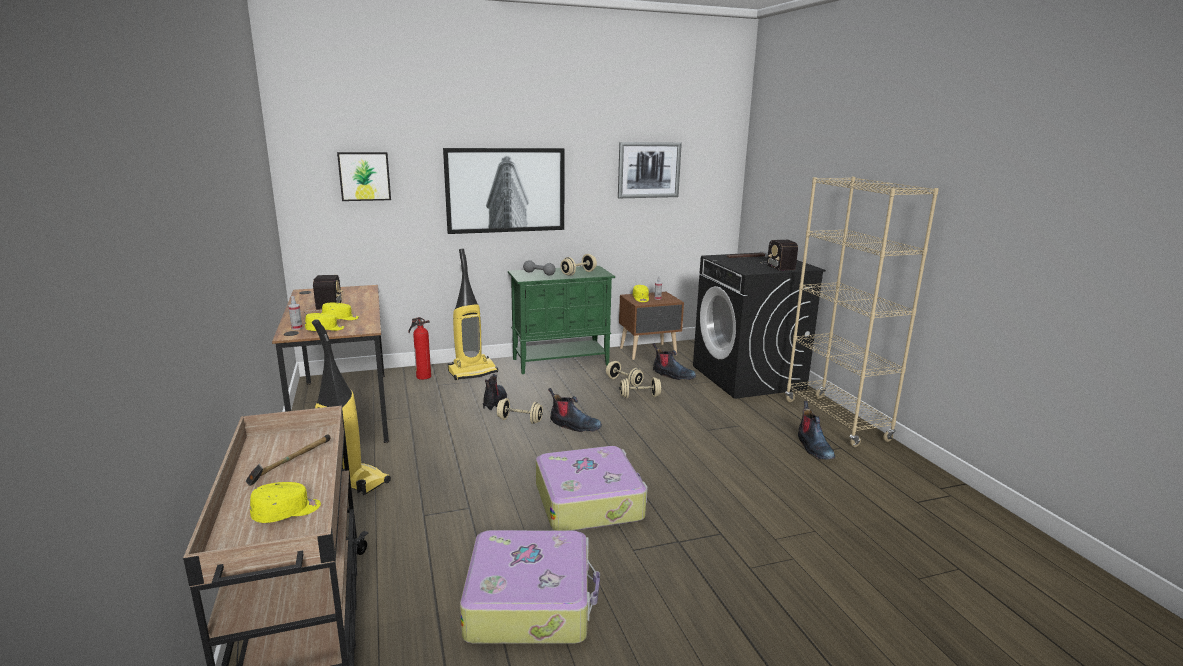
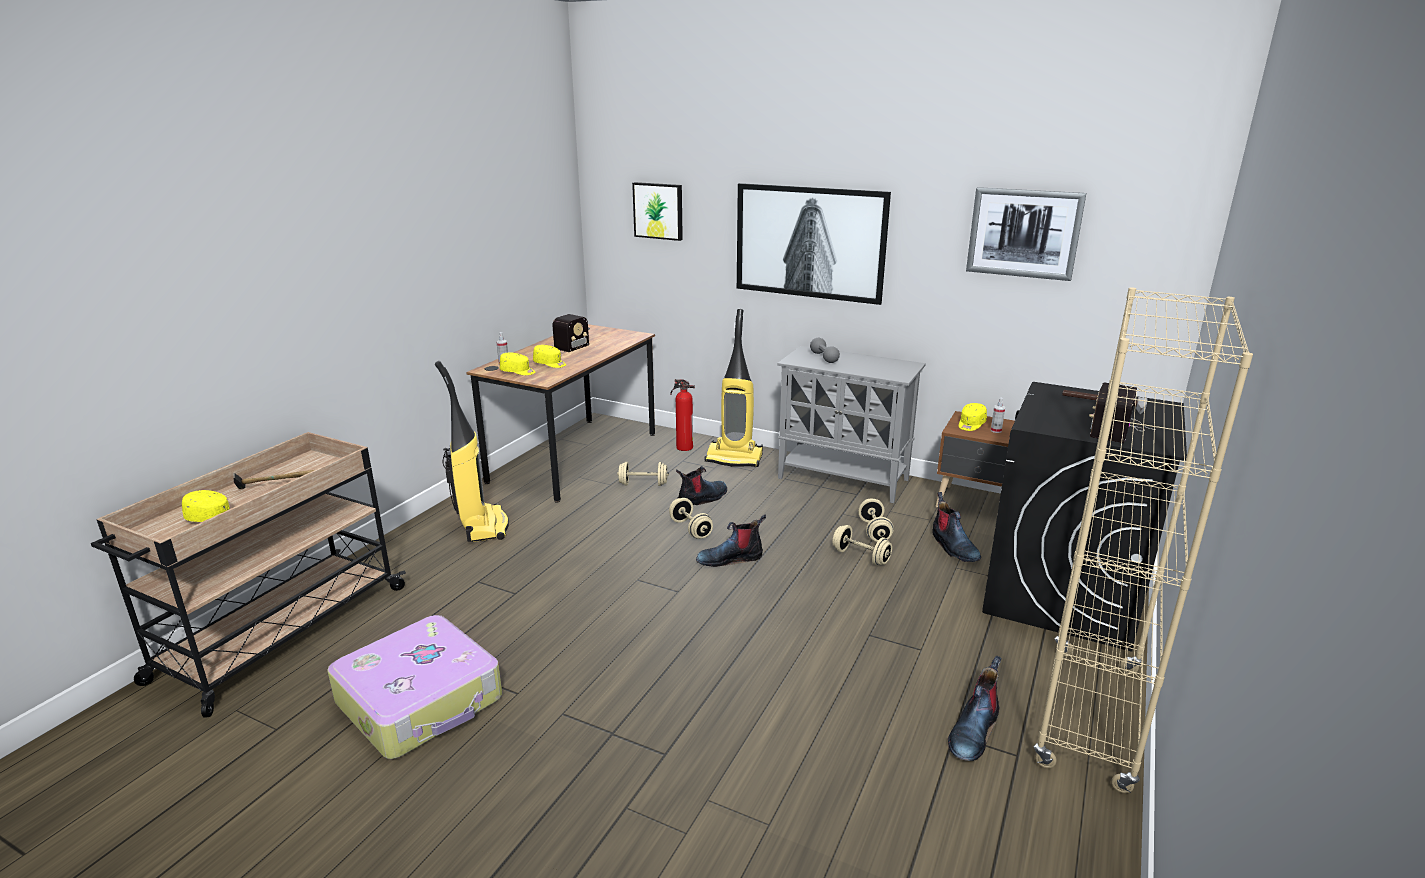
camera: 45 degrees right, 5 degrees up
(561, 362) = (844, 479): green cabinet -> grey cabinet
(574, 426) = (730, 558): boot -> boot turned 105 degrees clockwise
(578, 273) = (870, 368): beige dumbbell -> beige dumbbell (643, 484)
(589, 501) = (609, 643): suitcase -> none

